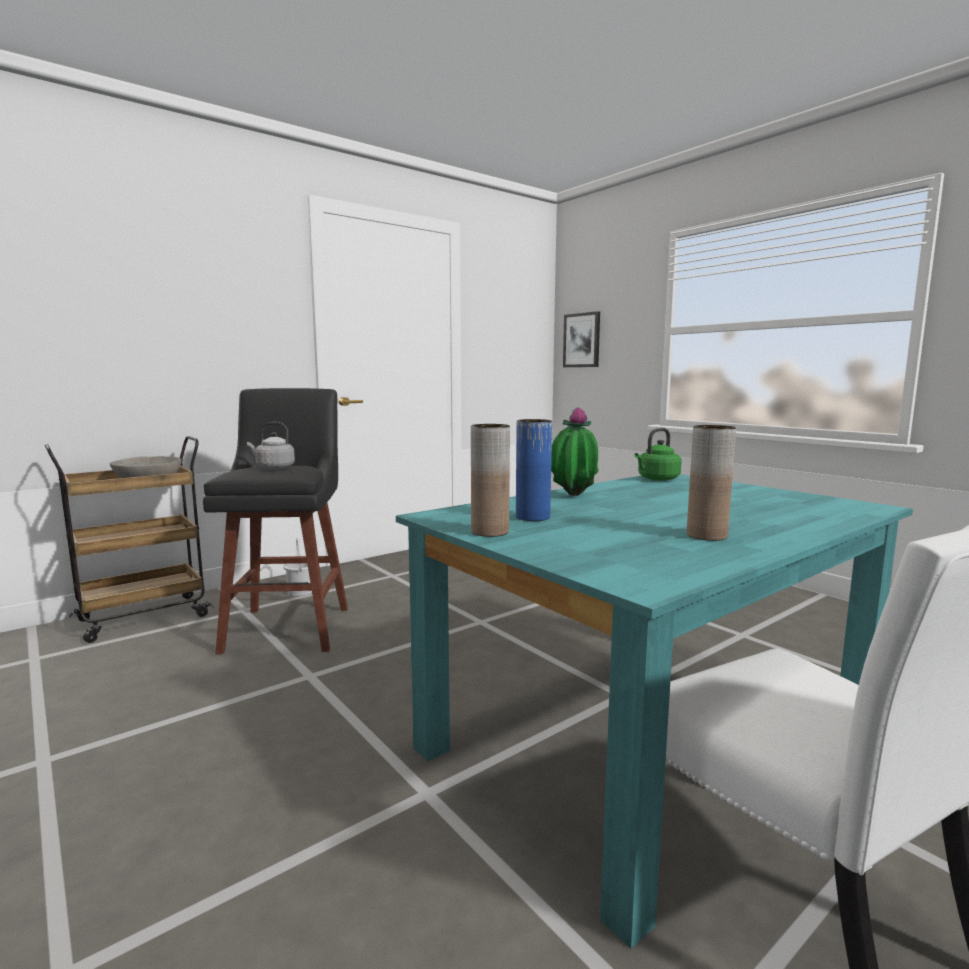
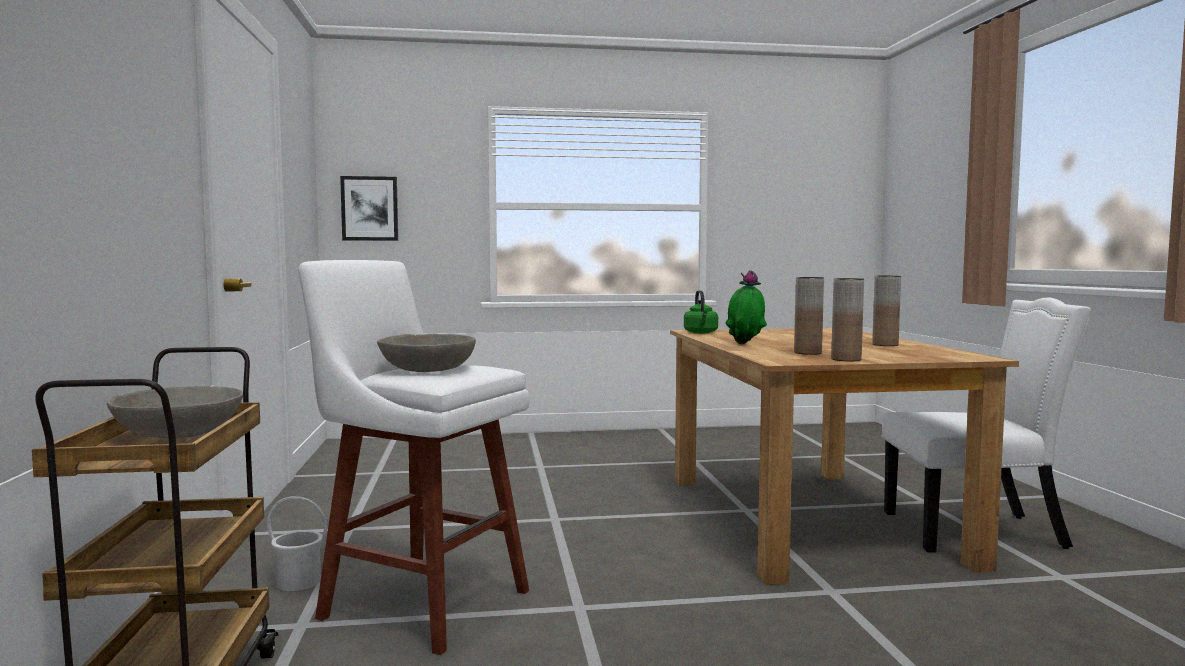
camera: 60 degrees left, 5 degrees down
(273, 468) = (427, 369): grey kettle -> grey bowl
(289, 627) = (422, 603): black stool -> white stool
(532, 517) = (807, 353): blue vase -> brown vase
(648, 736) = (805, 517): turquoise dining table -> brown dining table

